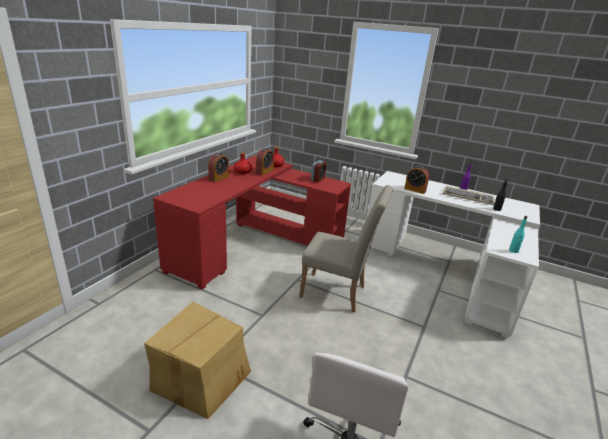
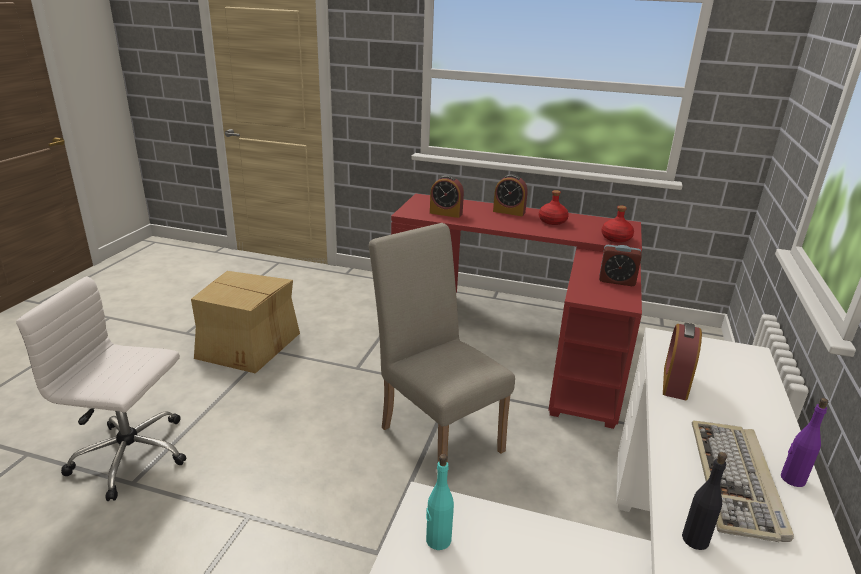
camera: 80 degrees right, 0 degrees up
(264, 171) = (573, 233): alarm clock -> alarm clock (446, 213)
(338, 293) = (436, 433): beige chair -> beige chair turned 135 degrees clockwise

